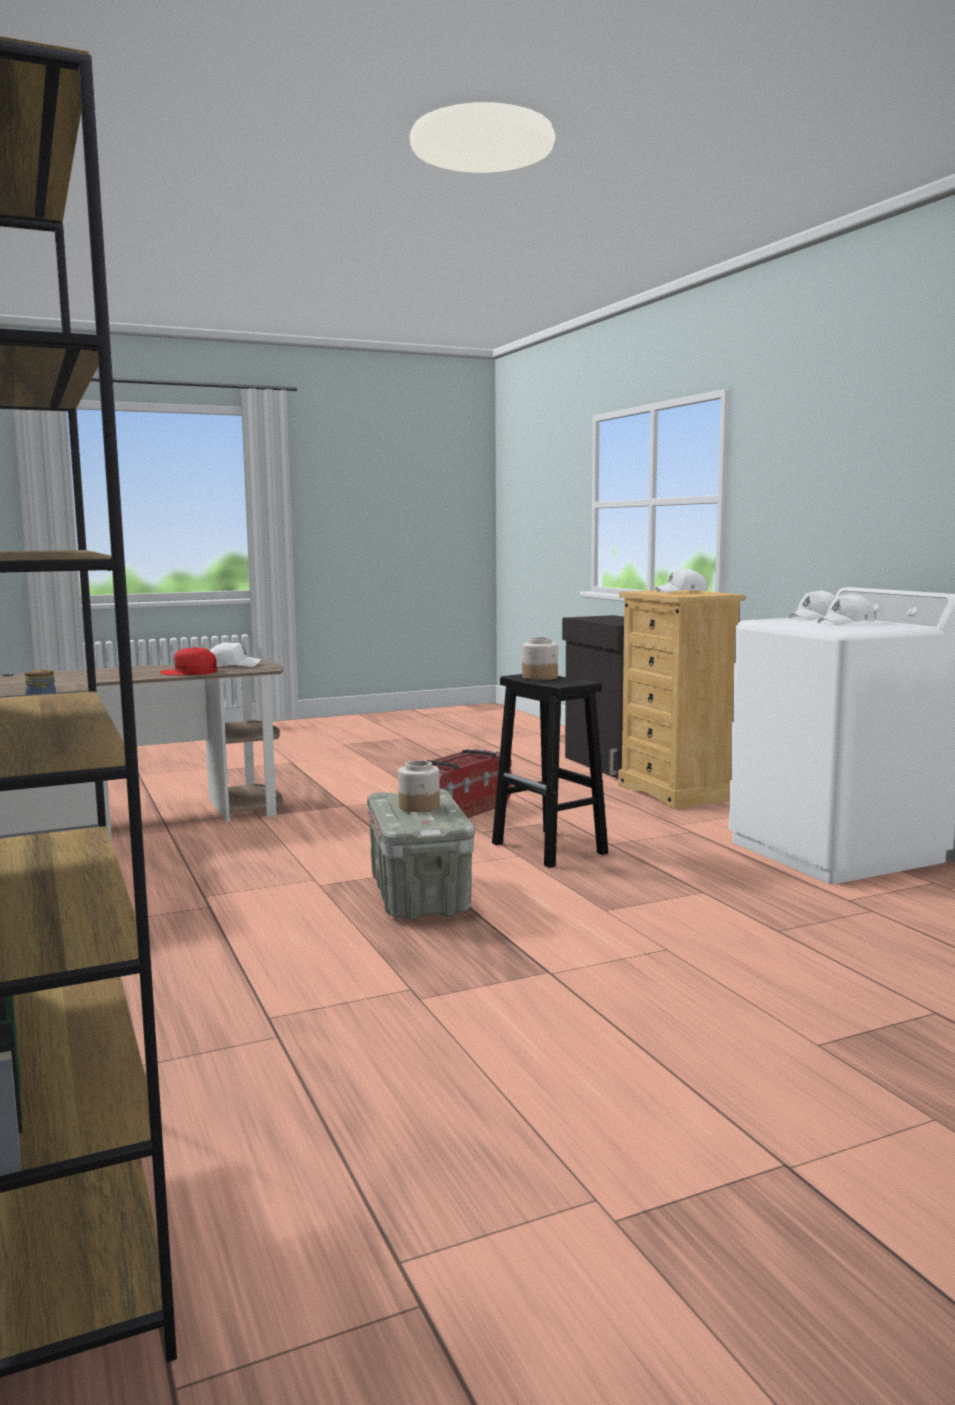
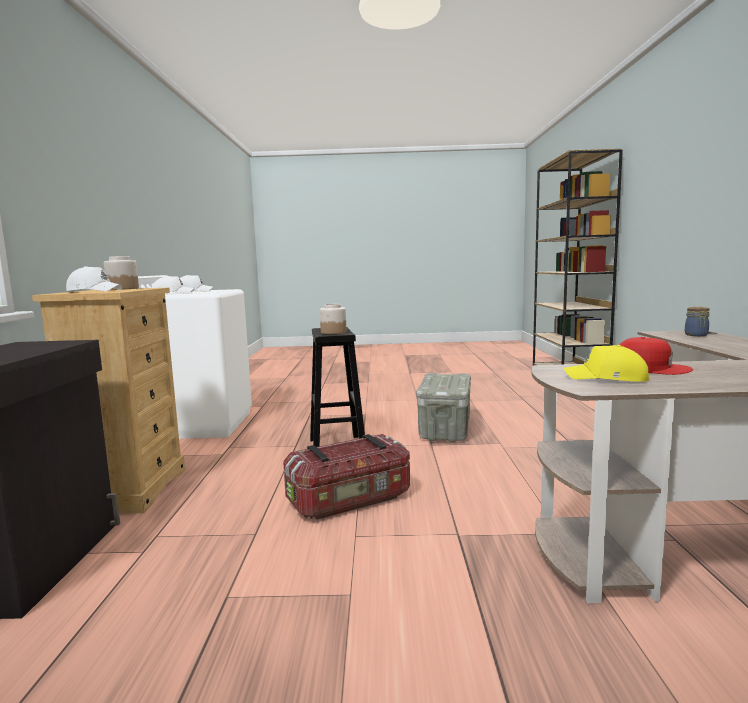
camera: 155 degrees left, 0 degrees up
(231, 666) = (607, 378): white cap -> yellow cap
(419, 806) = (444, 380): jar -> jar (123, 289)

